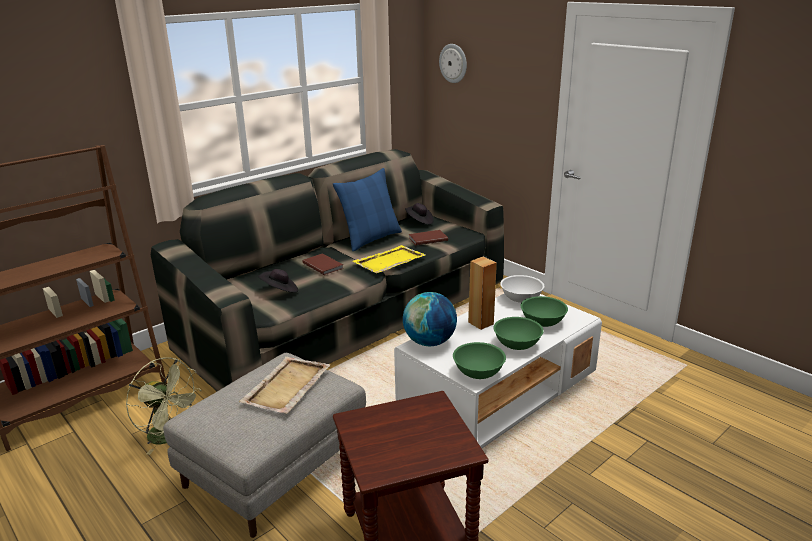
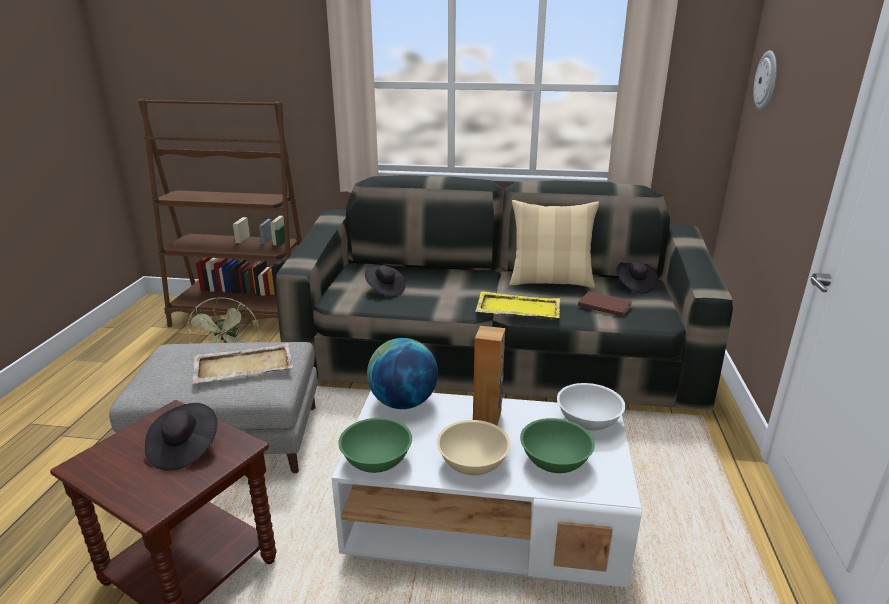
camera: 50 degrees right, 0 degrees up
(323, 265) = (458, 285): brown book -> none
(370, 239) = (550, 282): blue pillow -> beige pillow
(410, 424) = (184, 449): none -> black hat
(517, 344) = (473, 463): green bowl -> beige bowl

